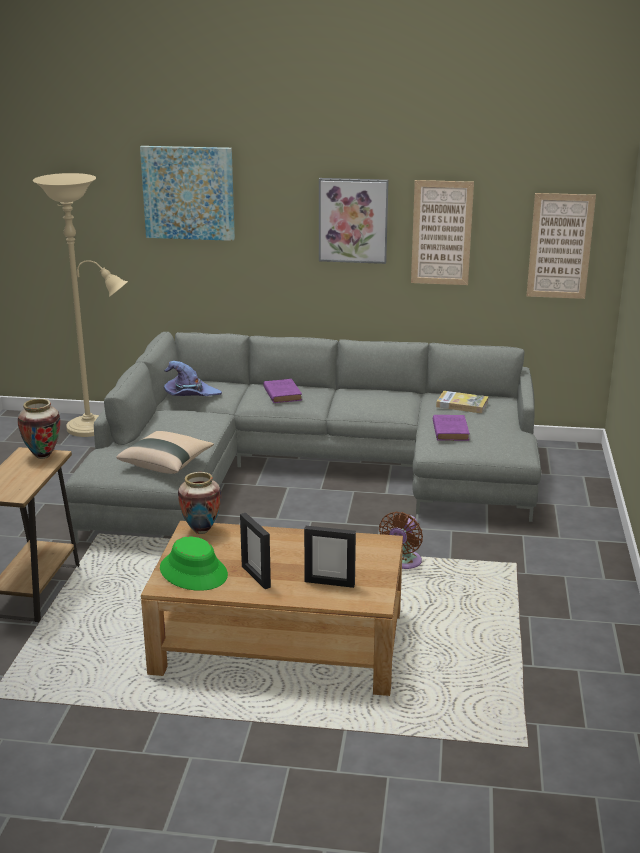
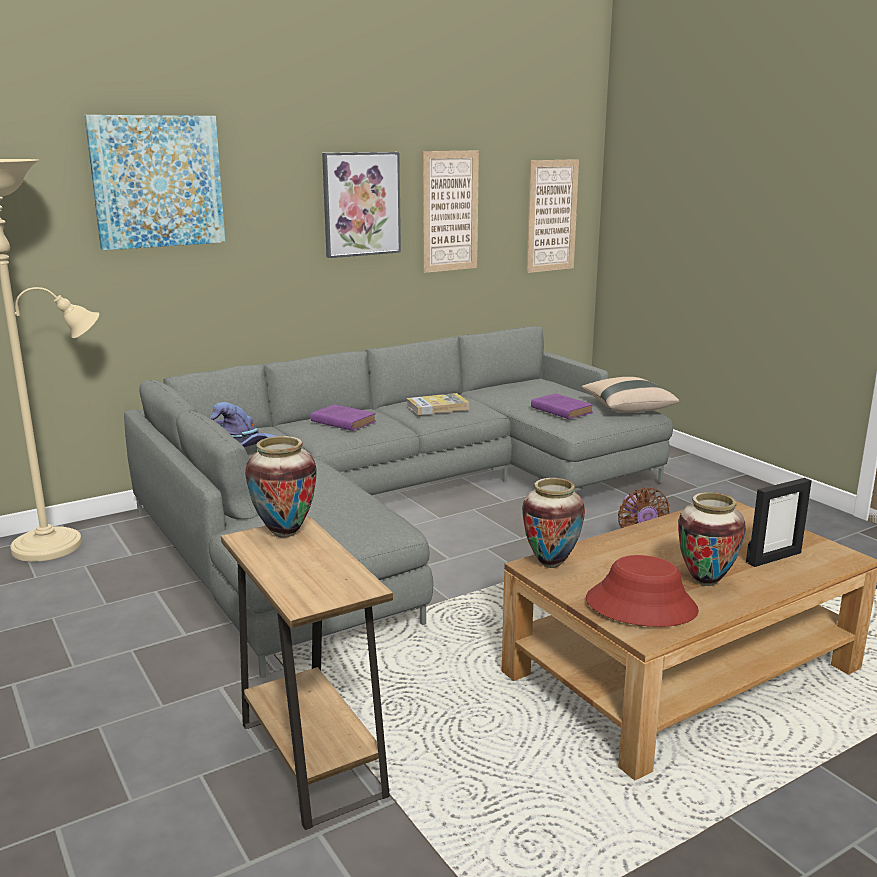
camera: 40 degrees left, 5 degrees down
(167, 464) = (354, 518): beige pillow -> beige pillow (627, 408)
(194, 572) = (641, 605): green hat -> red hat
(257, 576) = (705, 581): picture frame -> vase
(462, 404) = (523, 390): book -> book (437, 407)

